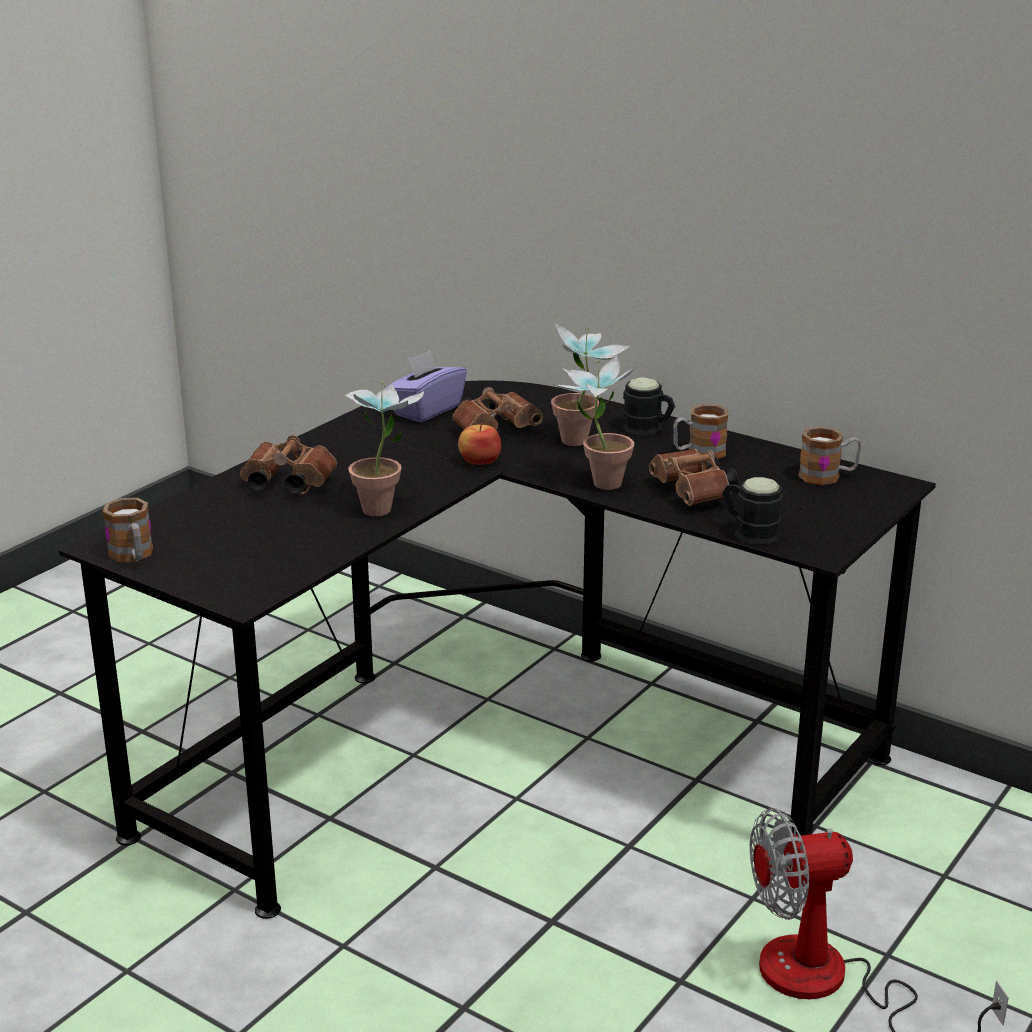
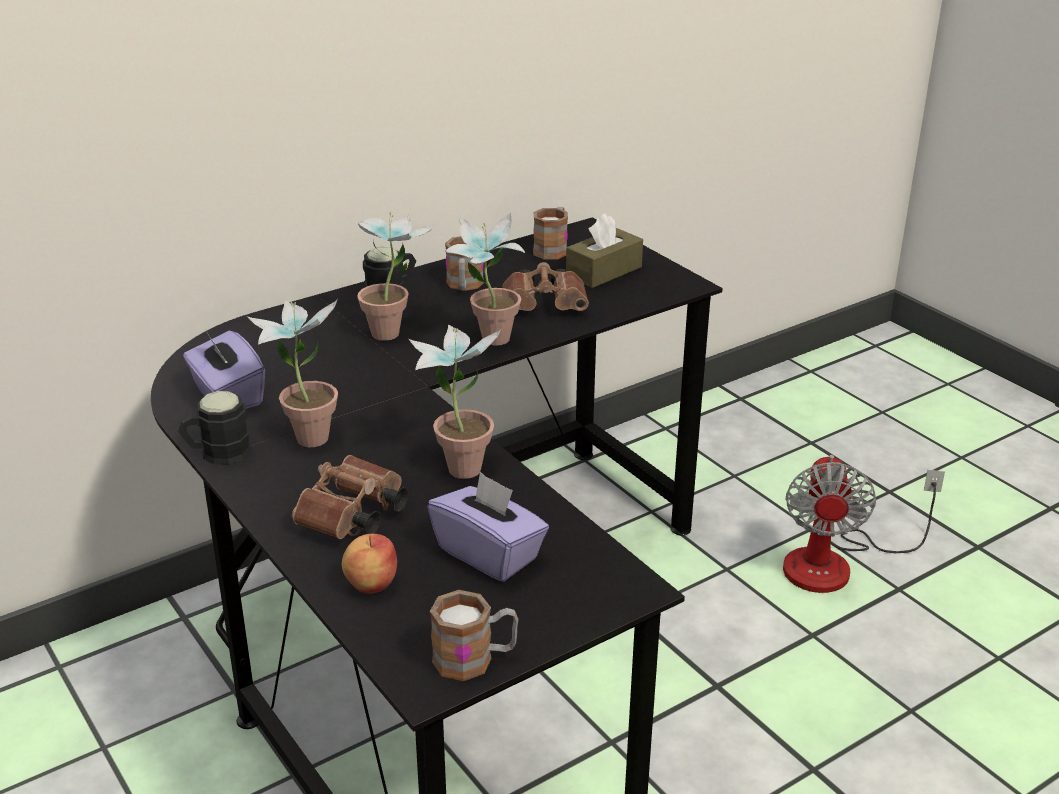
camera: 70 degrees left, 5 degrees up
(263, 539) = (489, 553): none -> purple tissue box
(392, 446) = (306, 433): none -> potted plant
(479, 461) = (390, 390): apple -> apple (371, 583)
(497, 429) = (320, 366): brown binoculars -> none
(749, 532) = (634, 302): black mug -> black mug (217, 454)
(803, 508) = (604, 271): none -> brown tissue box

